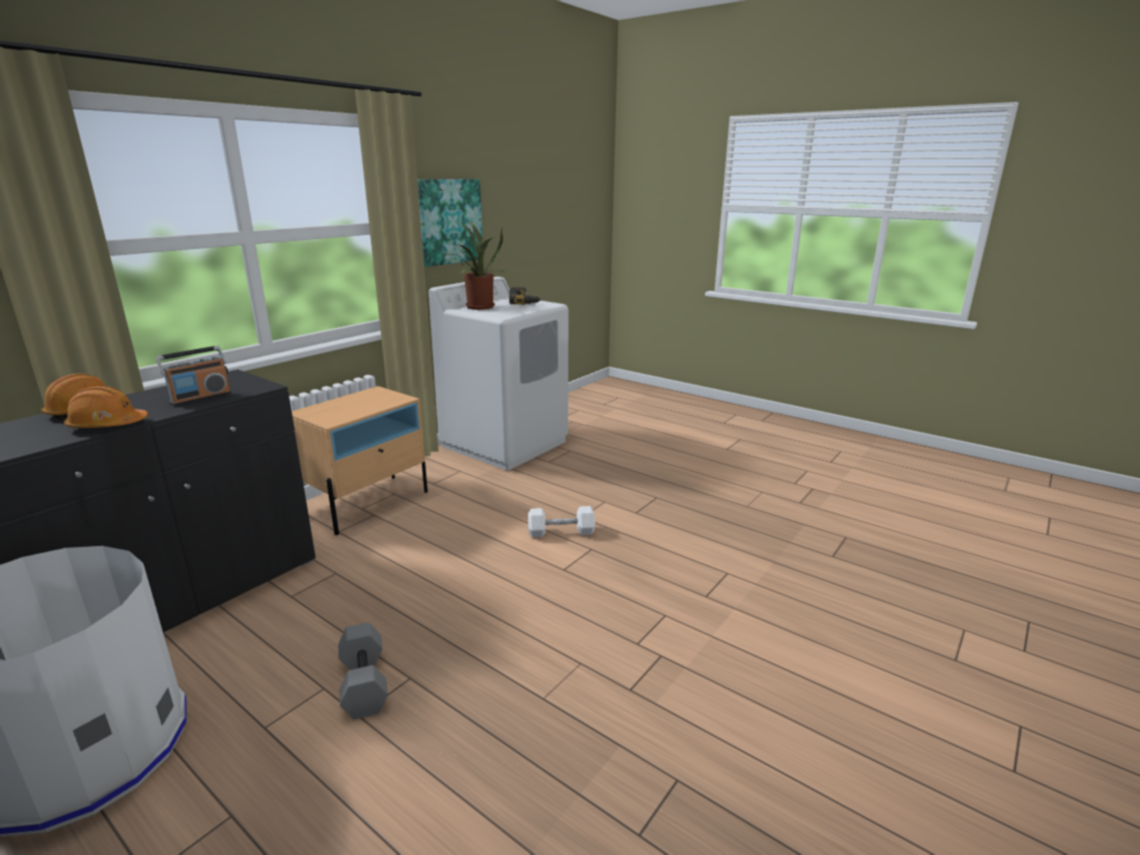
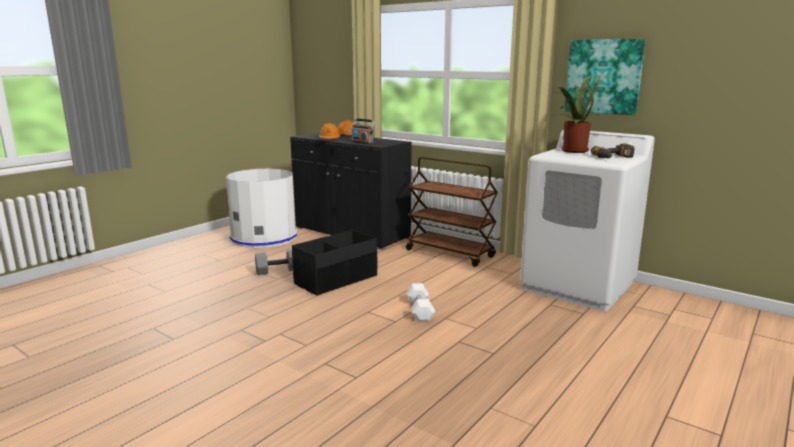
camera: 90 degrees right, 5 degrees down
(368, 503) = (450, 253): beige nightstand -> brown cart
(439, 603) = (336, 279): none -> black storage box

